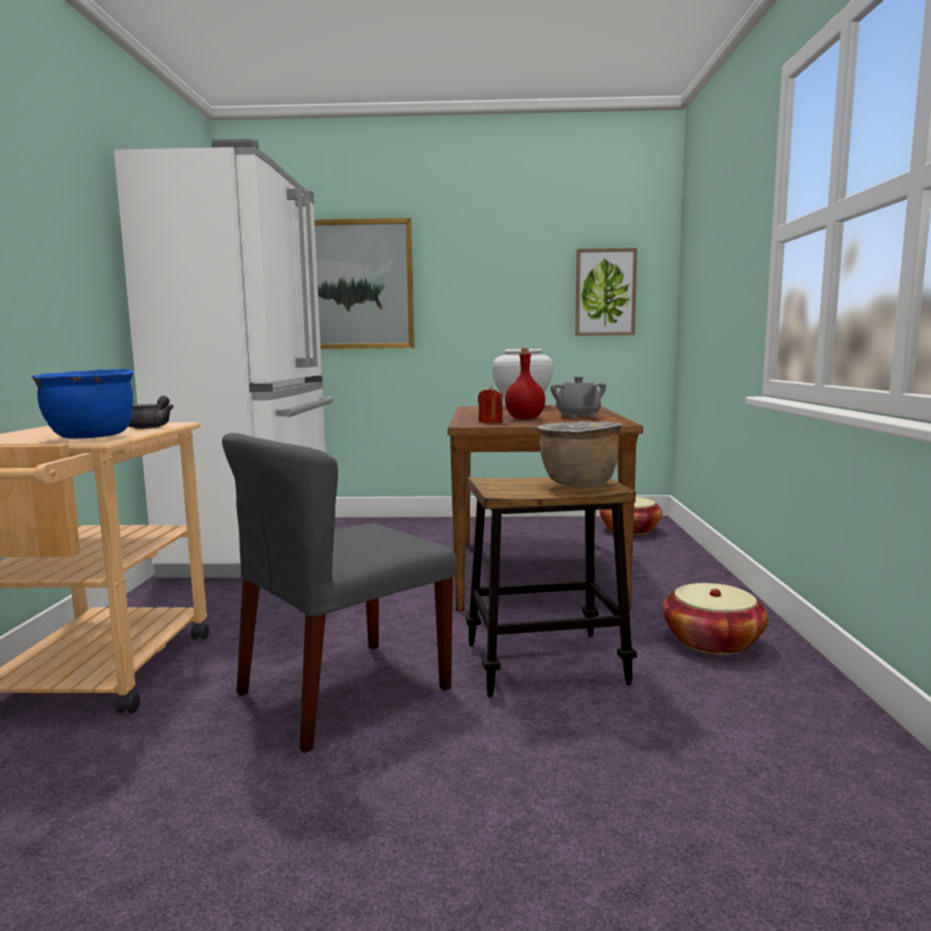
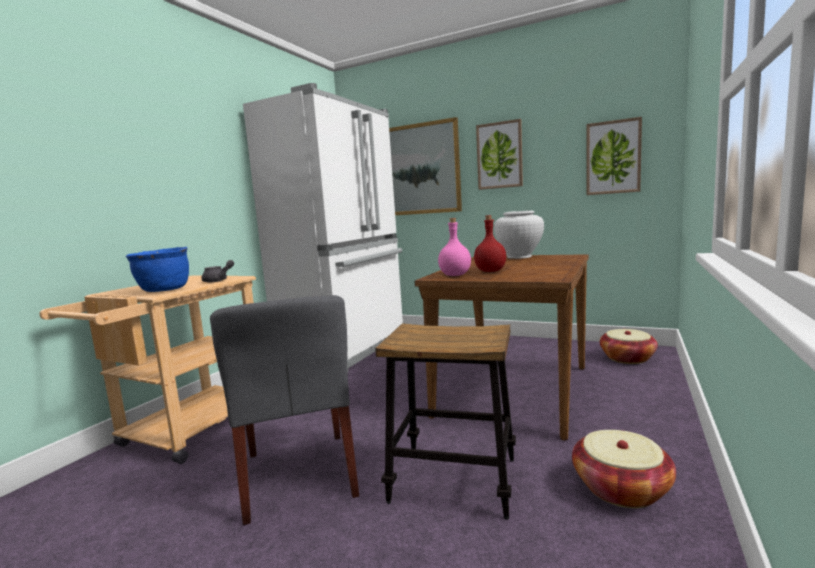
camera: 25 degrees right, 0 degrees up
(343, 691) = (299, 474): grey chair -> grey chair turned 90 degrees counterclockwise
(468, 276) = (499, 155): none -> picture
(490, 422) = (455, 275): red candle -> pink bottle
(578, 416) = (537, 269): grey teapot -> none
(578, 484) = (468, 338): brown cooking pot -> none

